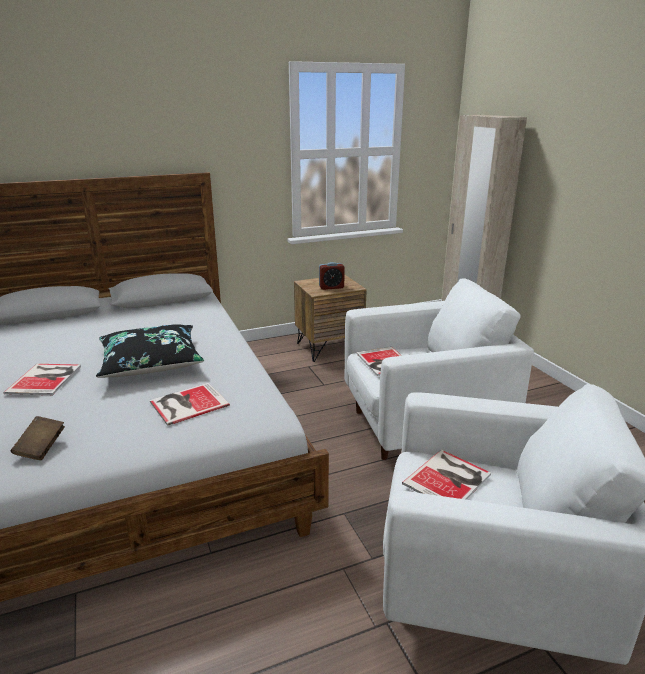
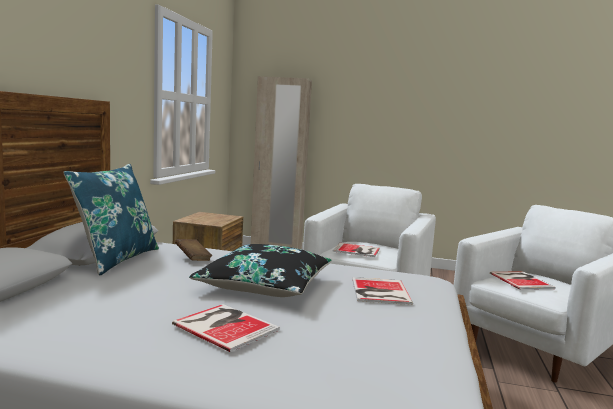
camera: 55 degrees left, 15 degrees down
(41, 447) = (400, 355): brown book -> brown book (193, 258)
(149, 308) = (116, 259): none -> blue pillow
(331, 287) = (217, 219): alarm clock -> none

